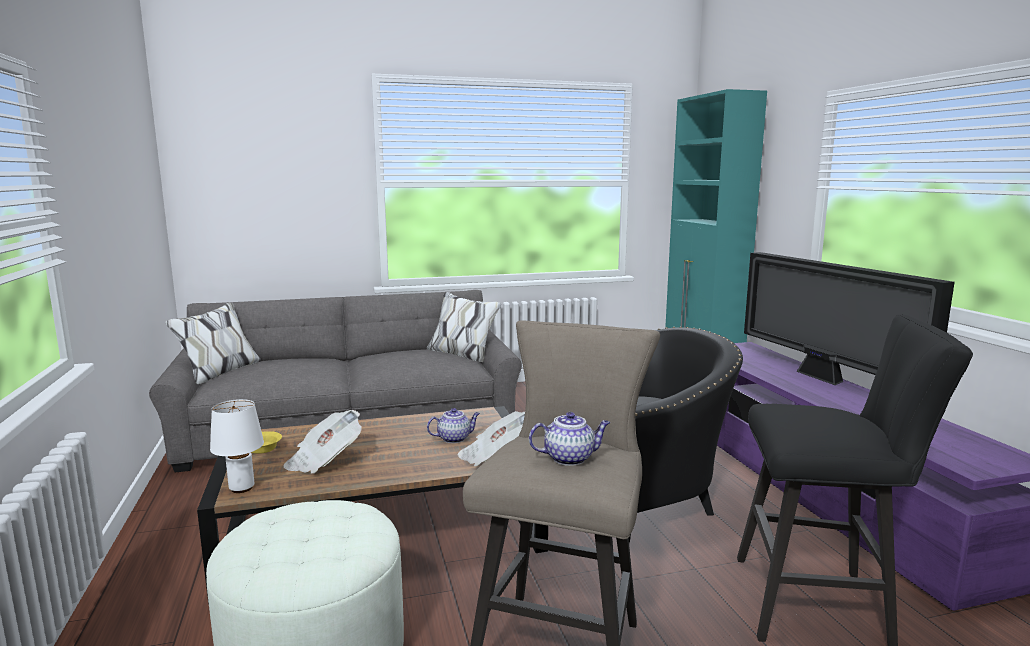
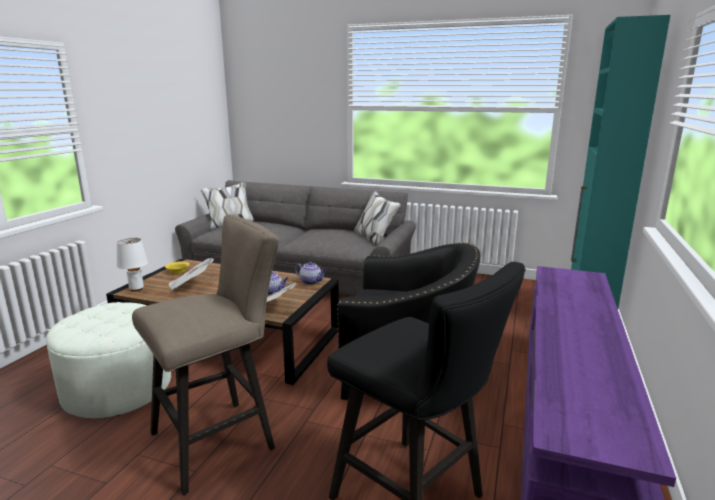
camera: 35 degrees right, 5 degrees up
(570, 458) = (186, 311): teapot -> teapot (311, 282)
(823, 378) = (600, 319): television -> none

